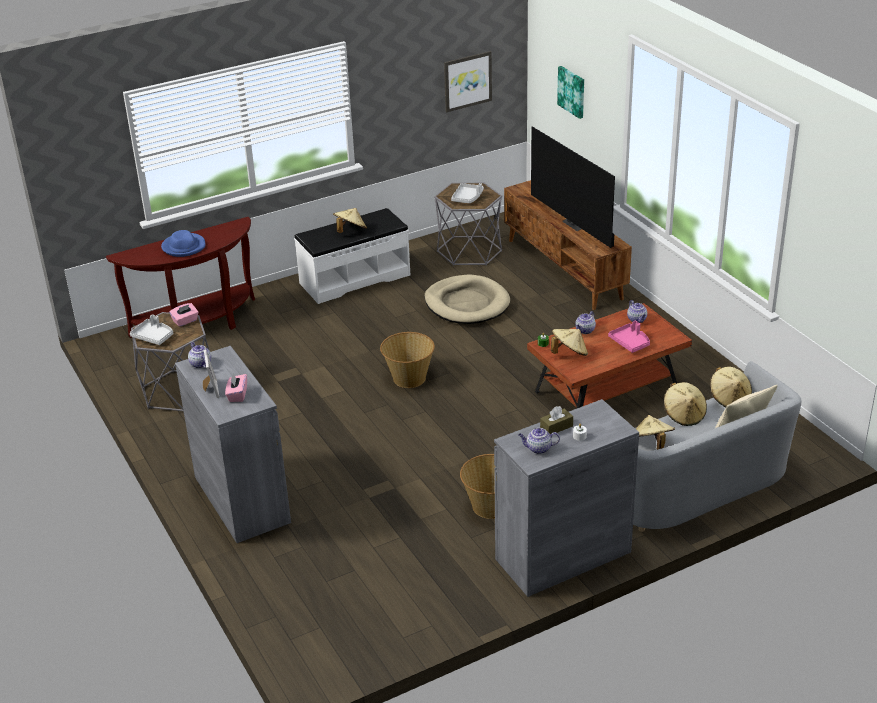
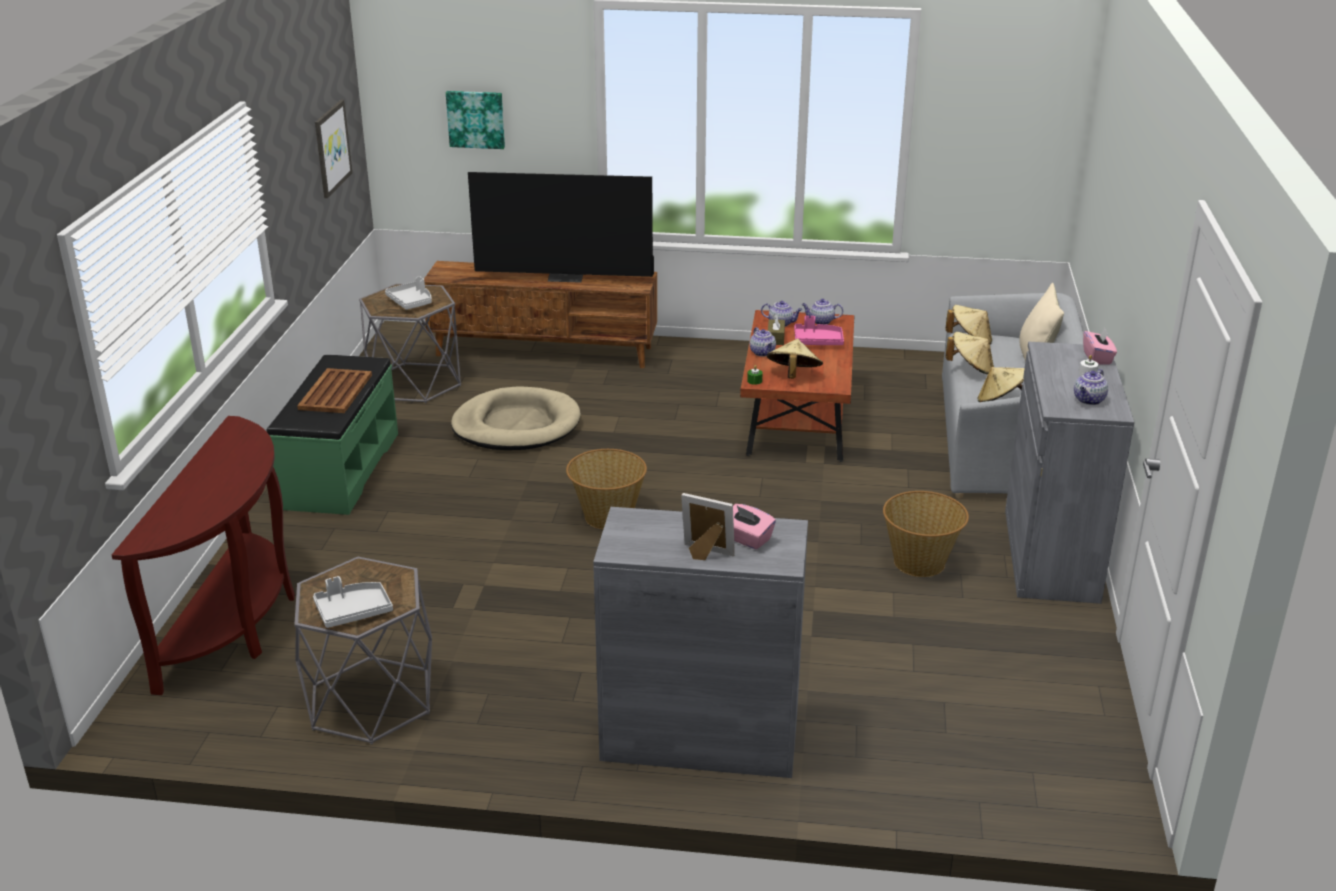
camera: 55 degrees left, 5 degrees down
(184, 247) = (215, 485): blue hat -> none
(185, 321) = (356, 572): pink tissue box -> pink tissue box (1097, 358)
(200, 363) = (626, 542): teapot -> teapot (821, 321)
(350, 231) = (335, 392): beige hat -> brown tray
(354, 279) = (339, 470): white bench -> green bench
(556, 427) = (1057, 378): brown tissue box -> brown tissue box (775, 338)

